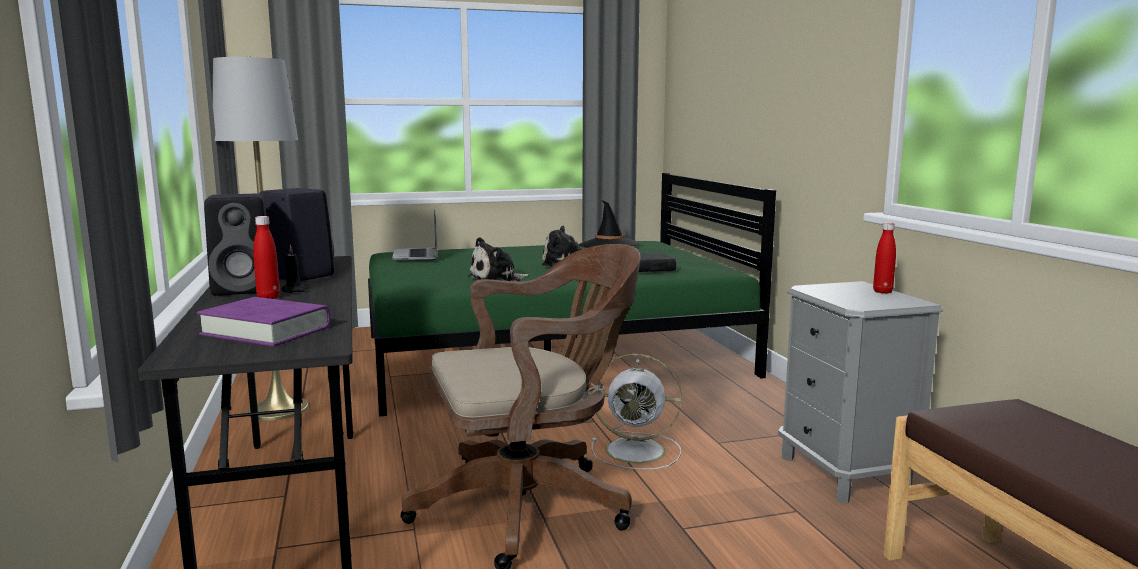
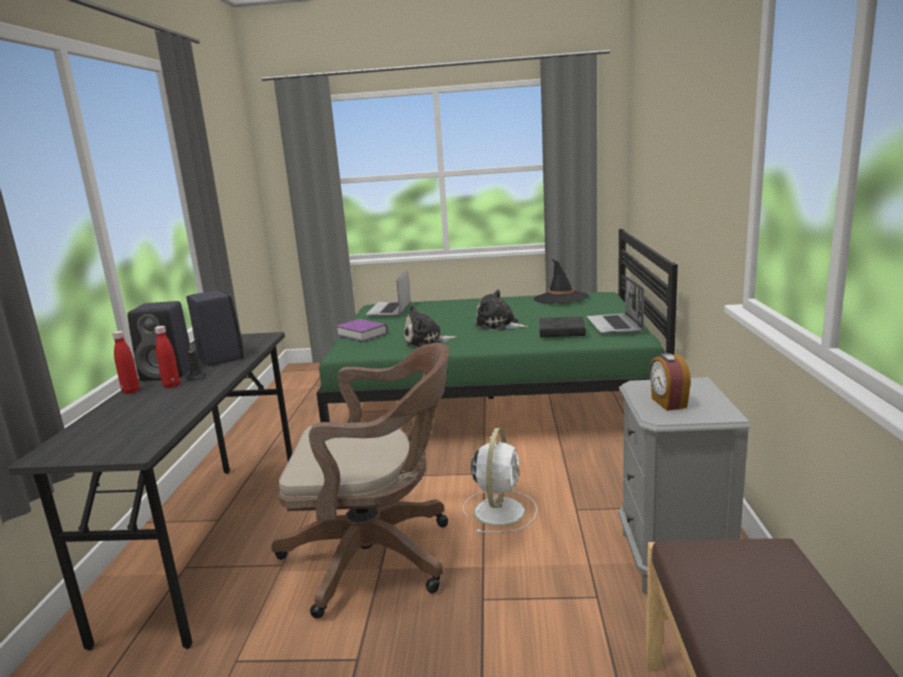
camera: 20 degrees right, 5 degrees up
(266, 330) = (125, 428): purple book -> purple book (362, 334)
(278, 409) = (261, 438): grey floor lamp -> none
(638, 451) = (500, 510): white fan -> white fan turned 105 degrees counterclockwise
(695, 263) = (615, 325): none -> laptop
(853, 297) = (668, 403): none -> alarm clock
(882, 292) = (708, 396): red bottle -> red bottle (131, 391)

